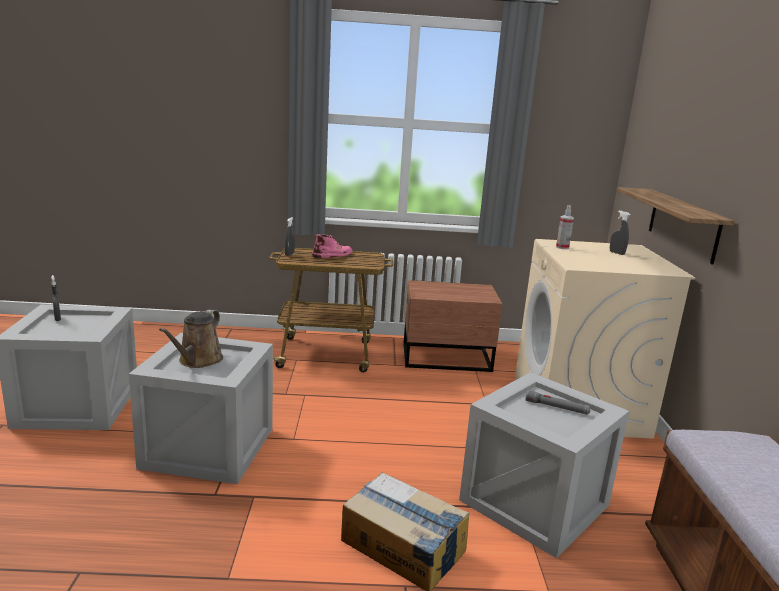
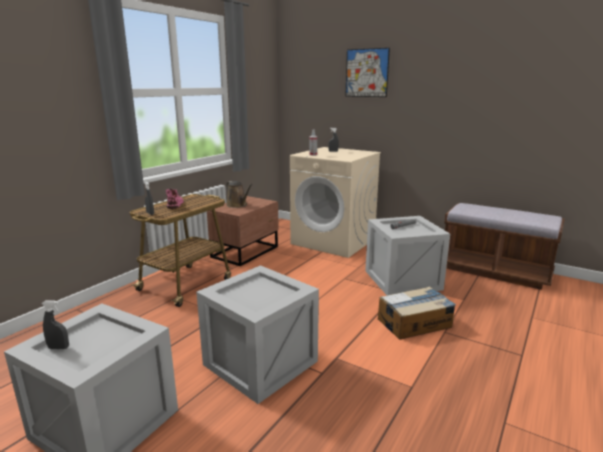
camera: 55 degrees left, 0 degrees up
(198, 361) = (253, 296): brown watering can -> brown watering can (238, 205)
(683, 224) = (358, 128): shelf -> none
(712, 120) = (366, 73): none -> picture

